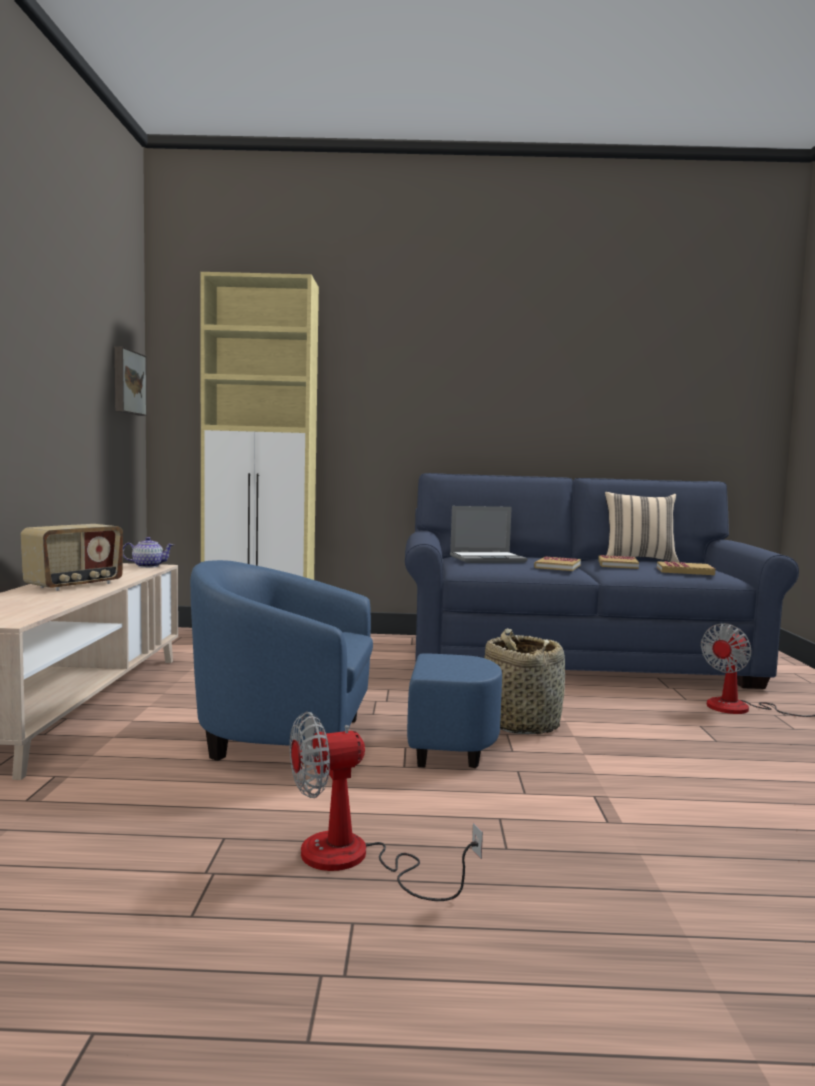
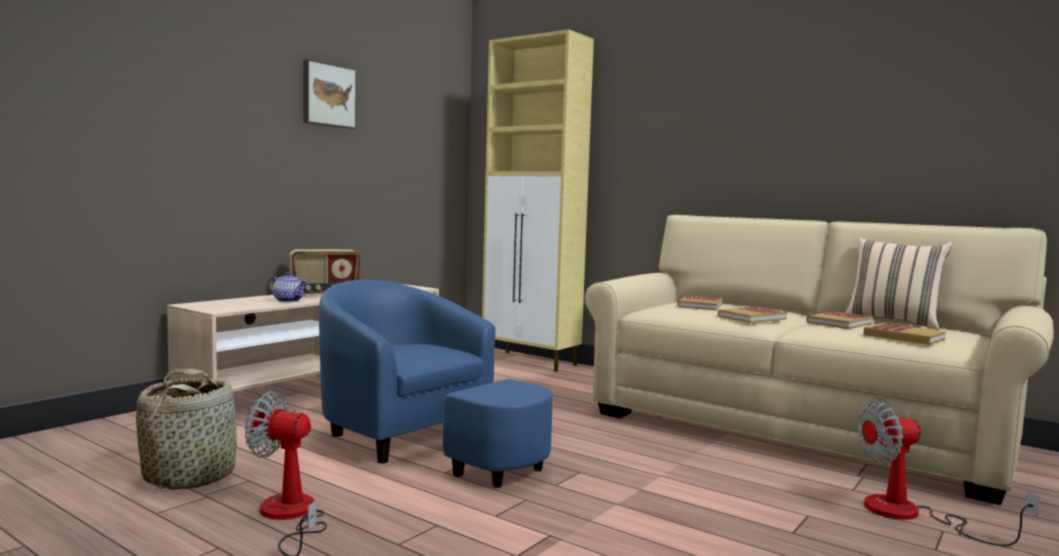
camera: 35 degrees right, 0 degrees up
(127, 382) = (441, 138): picture -> picture (328, 95)
(148, 566) = (414, 287): teapot -> teapot (288, 300)
(488, 559) = (700, 305): laptop -> book
(519, 723) = (610, 467): basket -> basket (190, 476)
(575, 661) = (797, 430): blue sofa -> beige sofa

